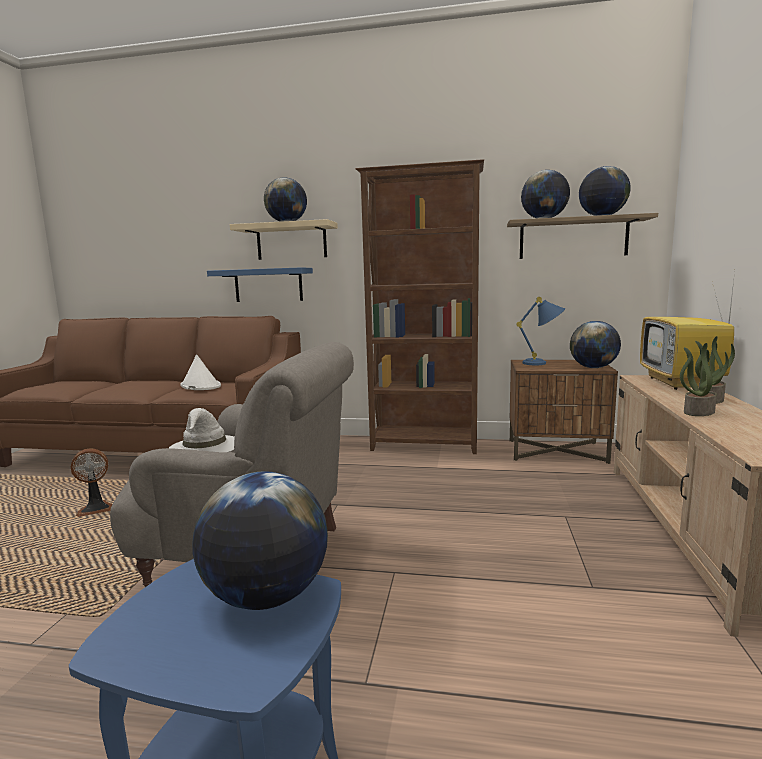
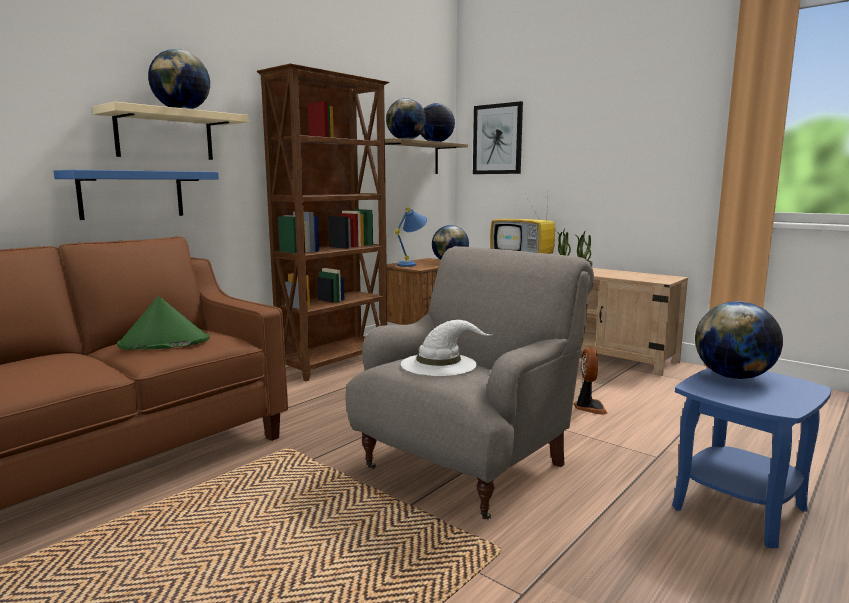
camera: 60 degrees left, 0 degrees up
(96, 509) = (193, 548): fan -> fan (589, 407)
(200, 386) = (164, 343): white hat -> green hat
(703, 200) = (497, 139): none -> picture

